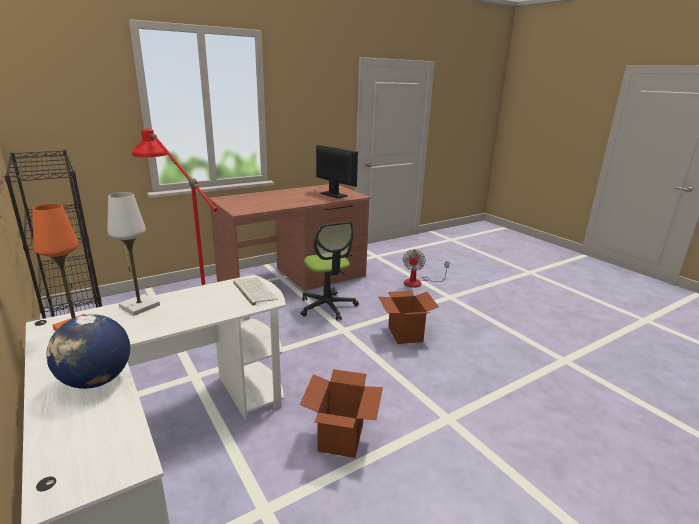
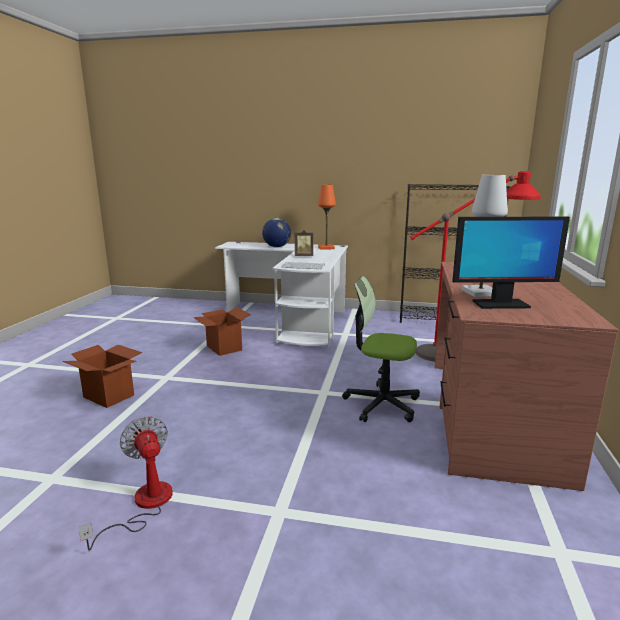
camera: 135 degrees right, 5 degrees down
(139, 306) = (330, 253): white table lamp -> white table lamp (480, 292)
(180, 316) = (304, 256): none -> picture frame
(405, 334) = (266, 417): cardboard box -> cardboard box (109, 396)
(418, 282) = (366, 516): fan -> fan (144, 505)

